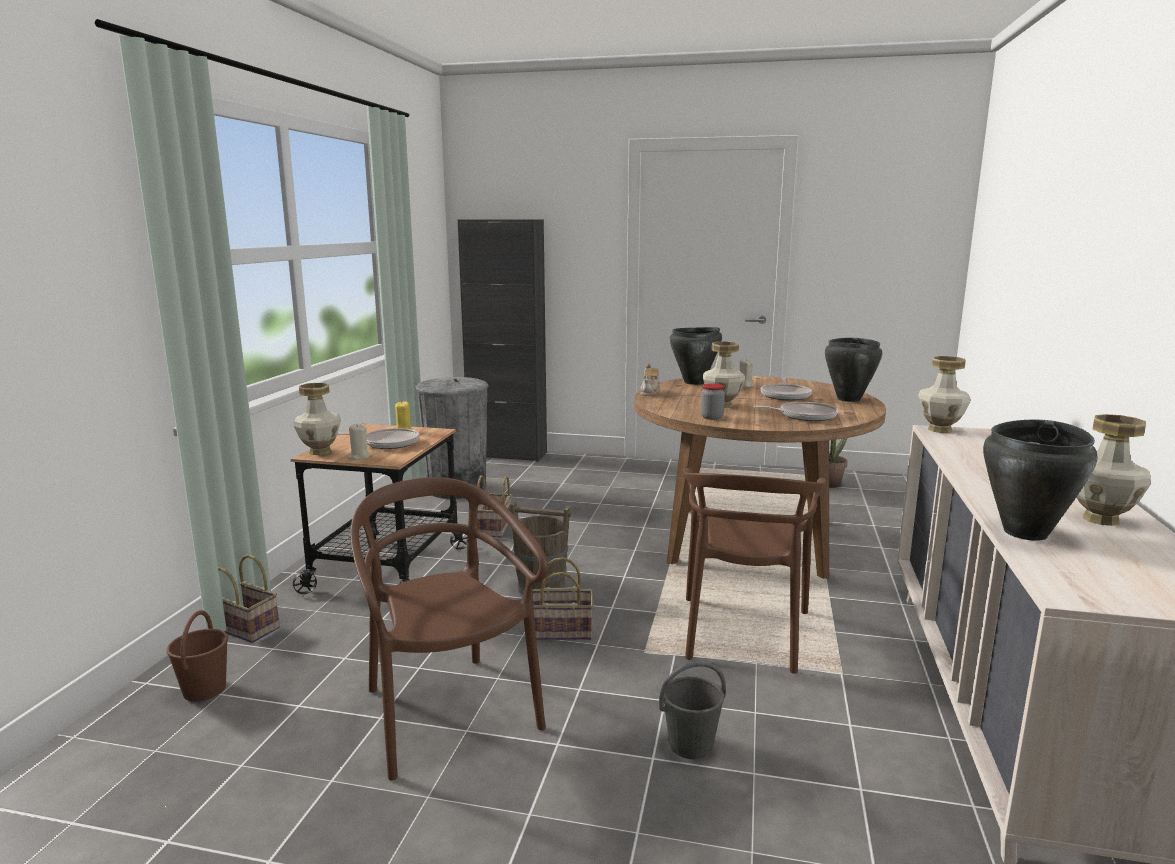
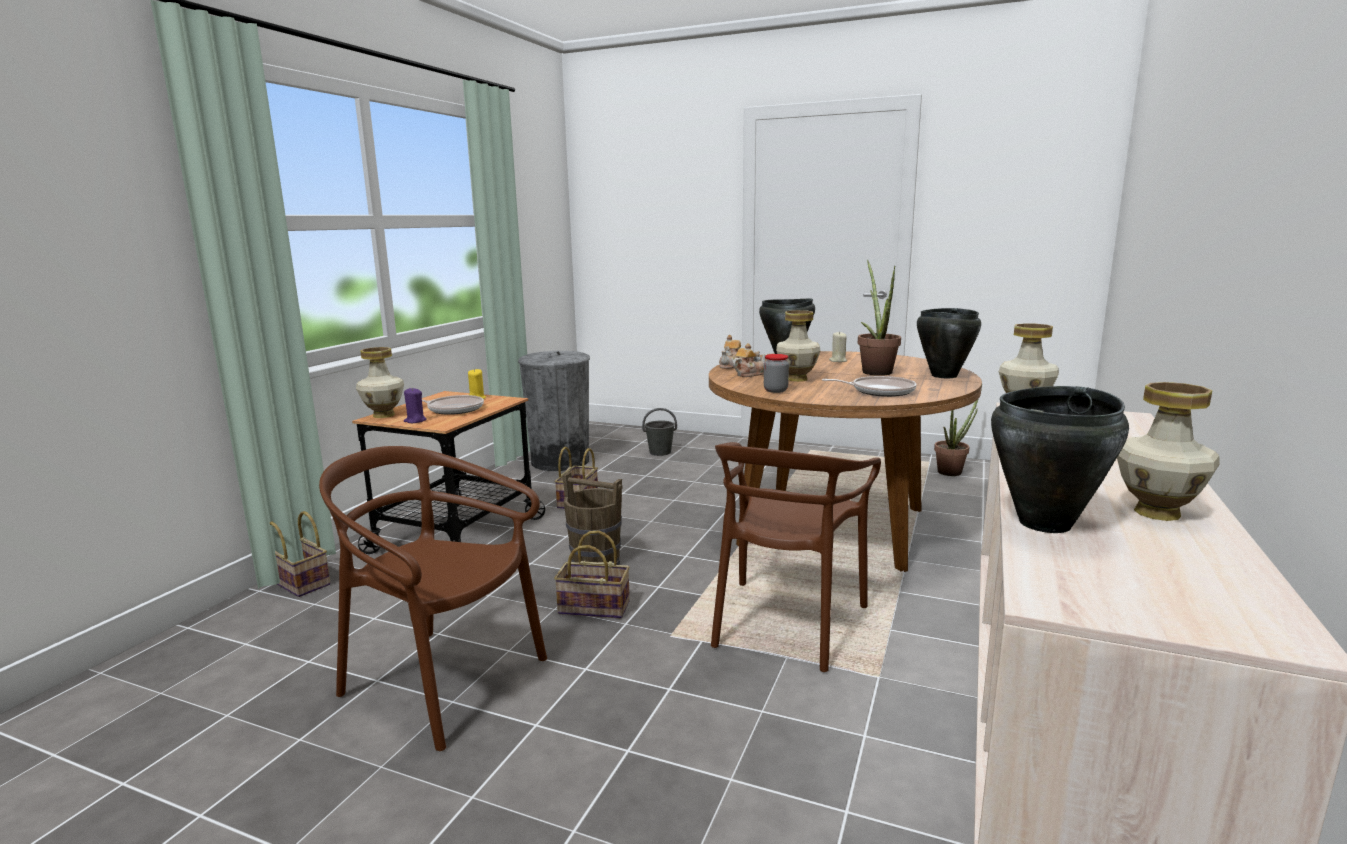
camera: 10 degrees right, 0 degrees up
(205, 689) = (234, 638): brown bucket -> none
(359, 457) = (415, 421): beige candle -> purple candle
(448, 713) = (443, 682): brown chair -> brown chair turned 45 degrees counterclockwise
(507, 454) = (625, 431): black cabinet -> none
(674, 401) = (749, 374): none -> teapot
(691, 744) = (676, 740): grey bucket -> grey bucket (660, 452)
(785, 395) = (875, 371): frying pan -> potted plant

